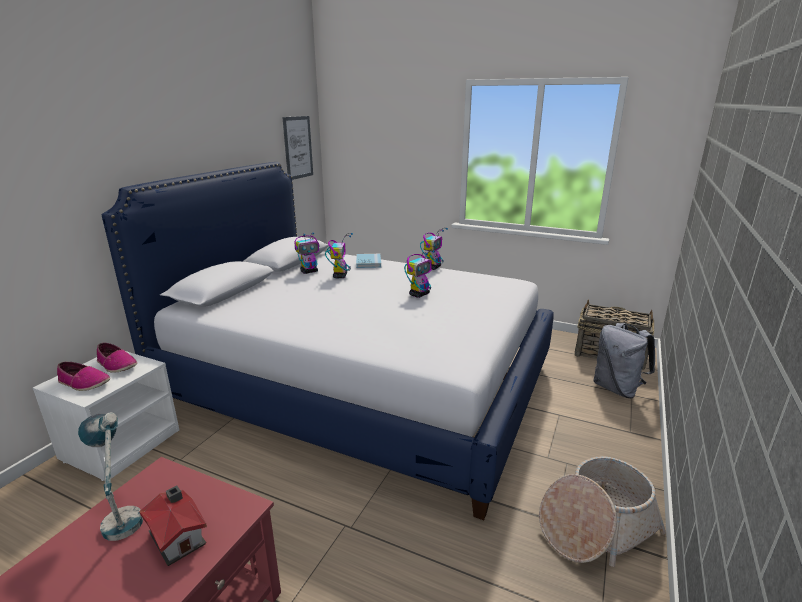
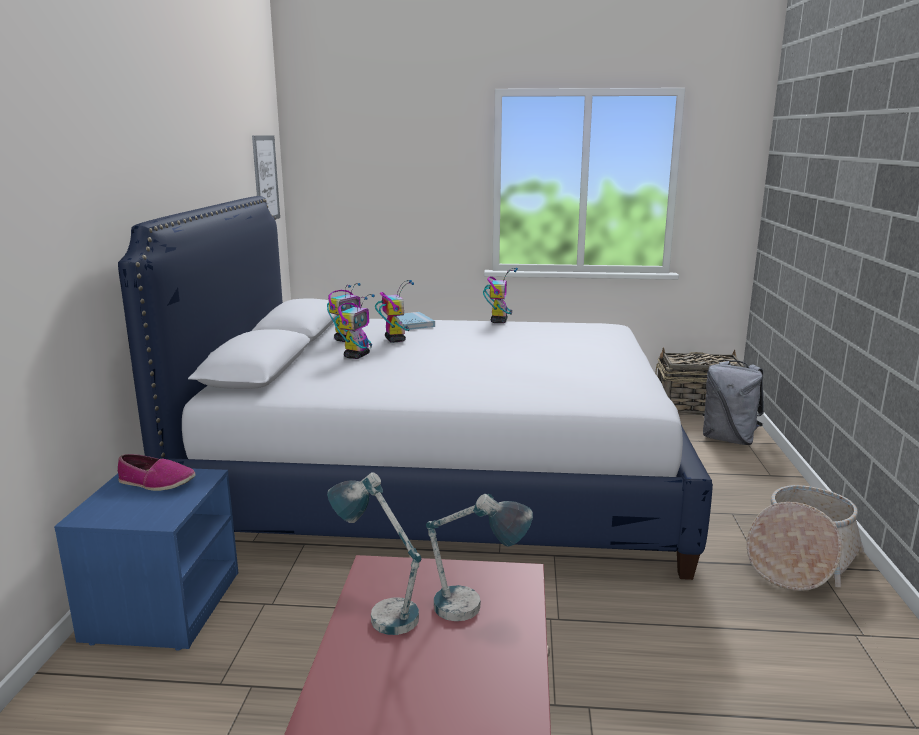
camera: 20 degrees left, 5 degrees down
(84, 383) = (134, 508): shoe -> none
(121, 444) = (162, 606): white nightstand -> blue nightstand
(178, 536) = (475, 613): toy house -> table lamp
(419, 294) = (518, 347): toy robot -> toy robot (357, 356)

